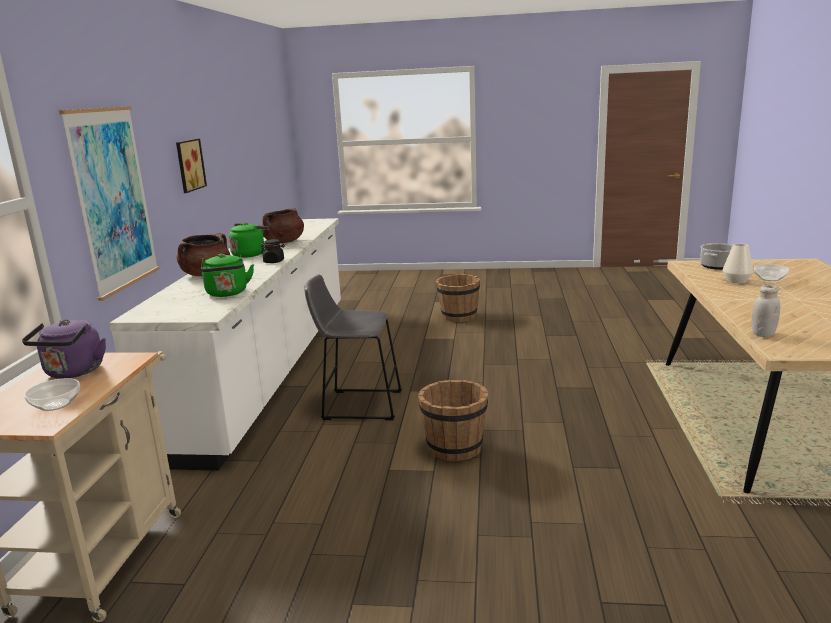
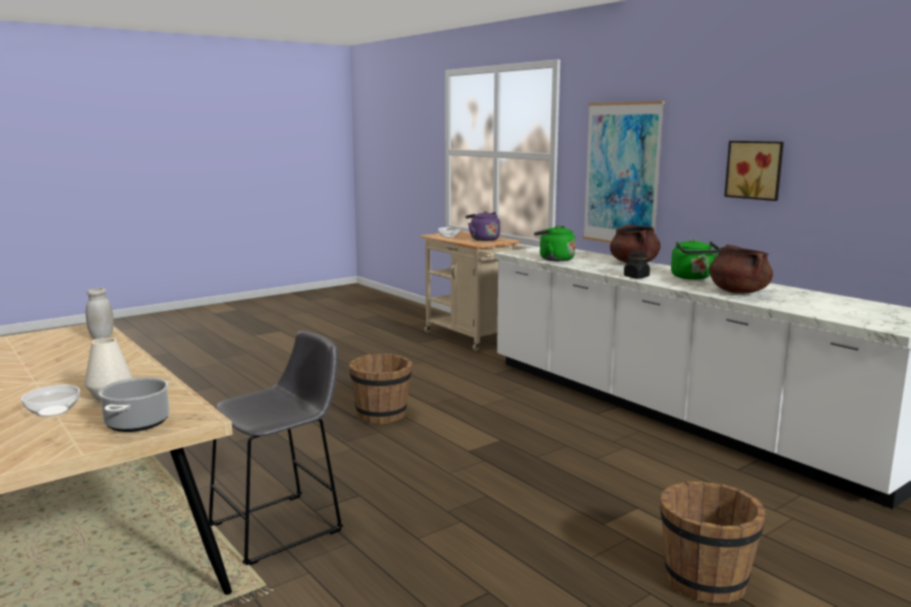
camera: 135 degrees right, 5 degrees down
(358, 405) = (516, 415): grey stool -> grey stool (282, 526)

